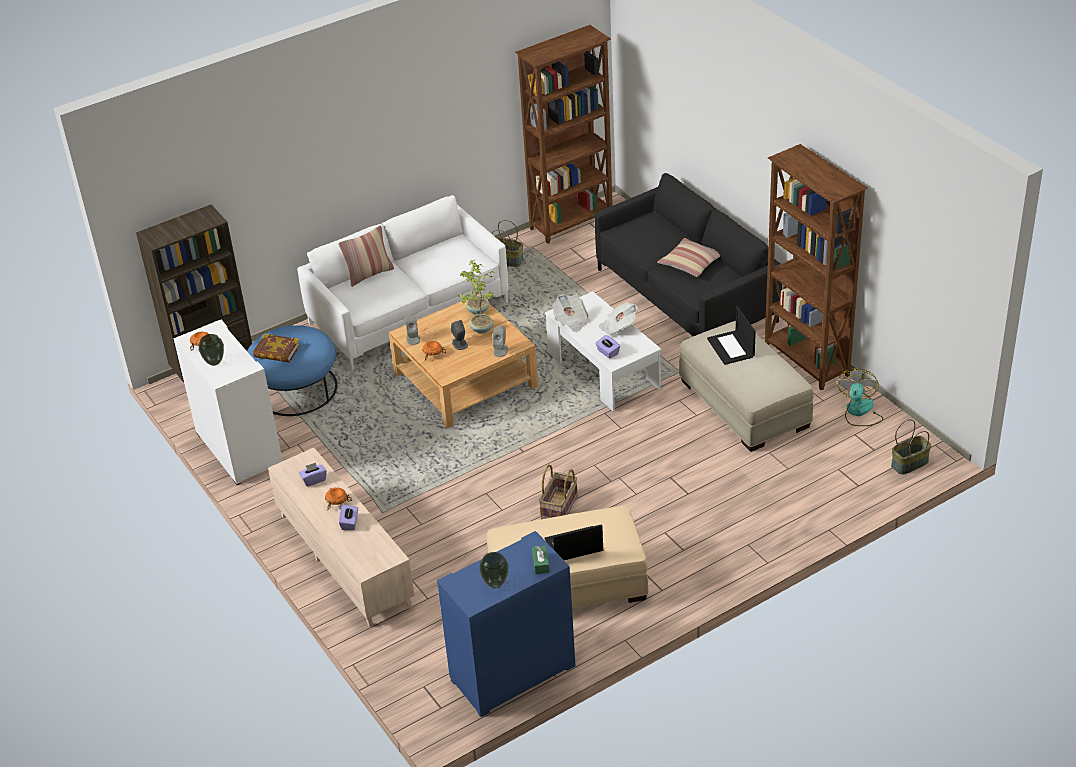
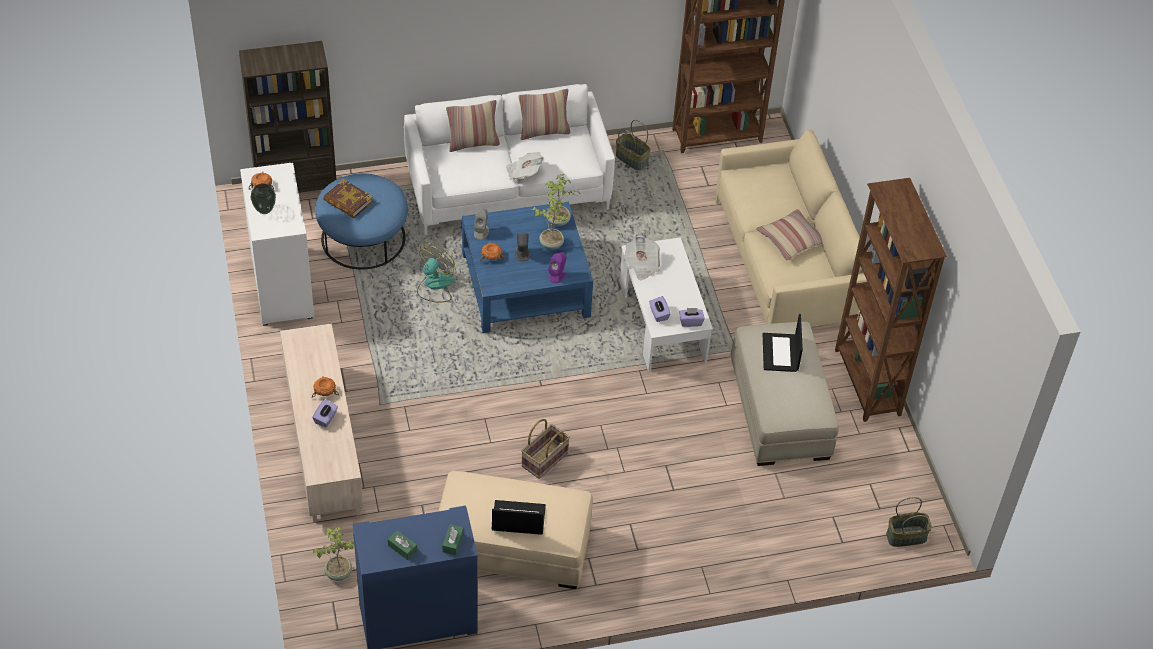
camera: 15 degrees right, 10 degrees up
(314, 480) = (315, 359): purple tissue box -> purple tissue box (690, 322)
(416, 661) = (338, 572): none -> potted plant
(428, 248) = (544, 131): none -> pillow
(465, 379) = (525, 284): beige coffee table -> blue coffee table
(496, 583) = (402, 548): vase -> green tissue box
(500, 350) = (557, 275): grey speaker -> purple speaker
(618, 327) = (684, 288): newspaper -> newspaper (524, 173)
(685, 295) = (787, 263): black sofa -> beige sofa
(859, 412) = (888, 460): fan -> fan (435, 285)

